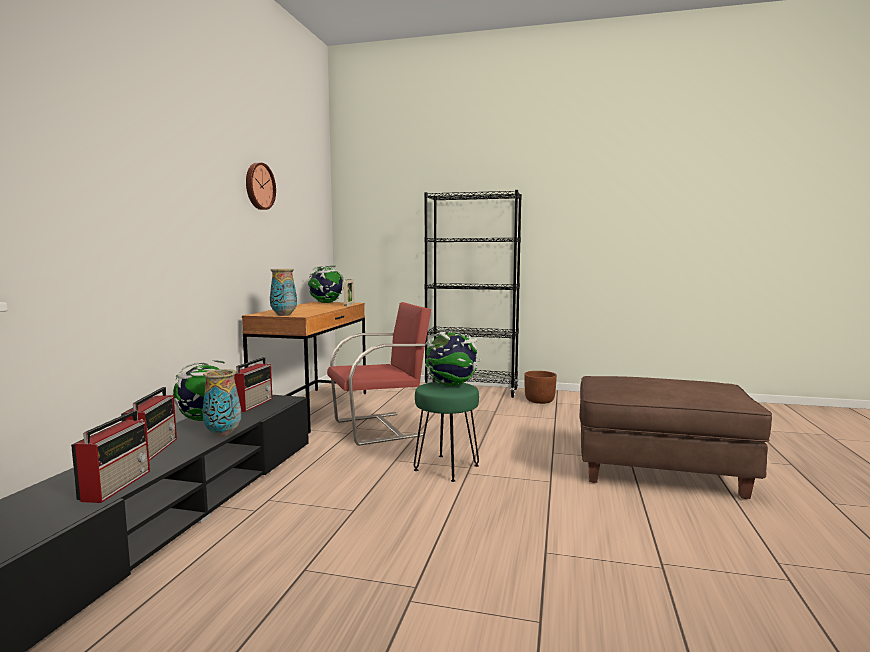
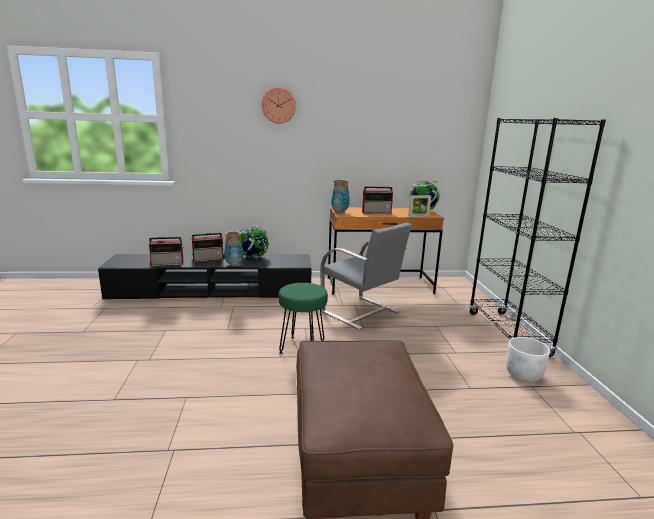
camera: 70 degrees right, 10 degrees up
(253, 404) = (287, 260): radio -> radio (377, 213)
(259, 186) = (366, 118): wall clock -> wall clock (278, 105)
(379, 428) = (361, 312): red chair -> grey chair
(451, 385) = (308, 290): globe -> none
(539, 401) = (523, 375): brown planter -> white planter

